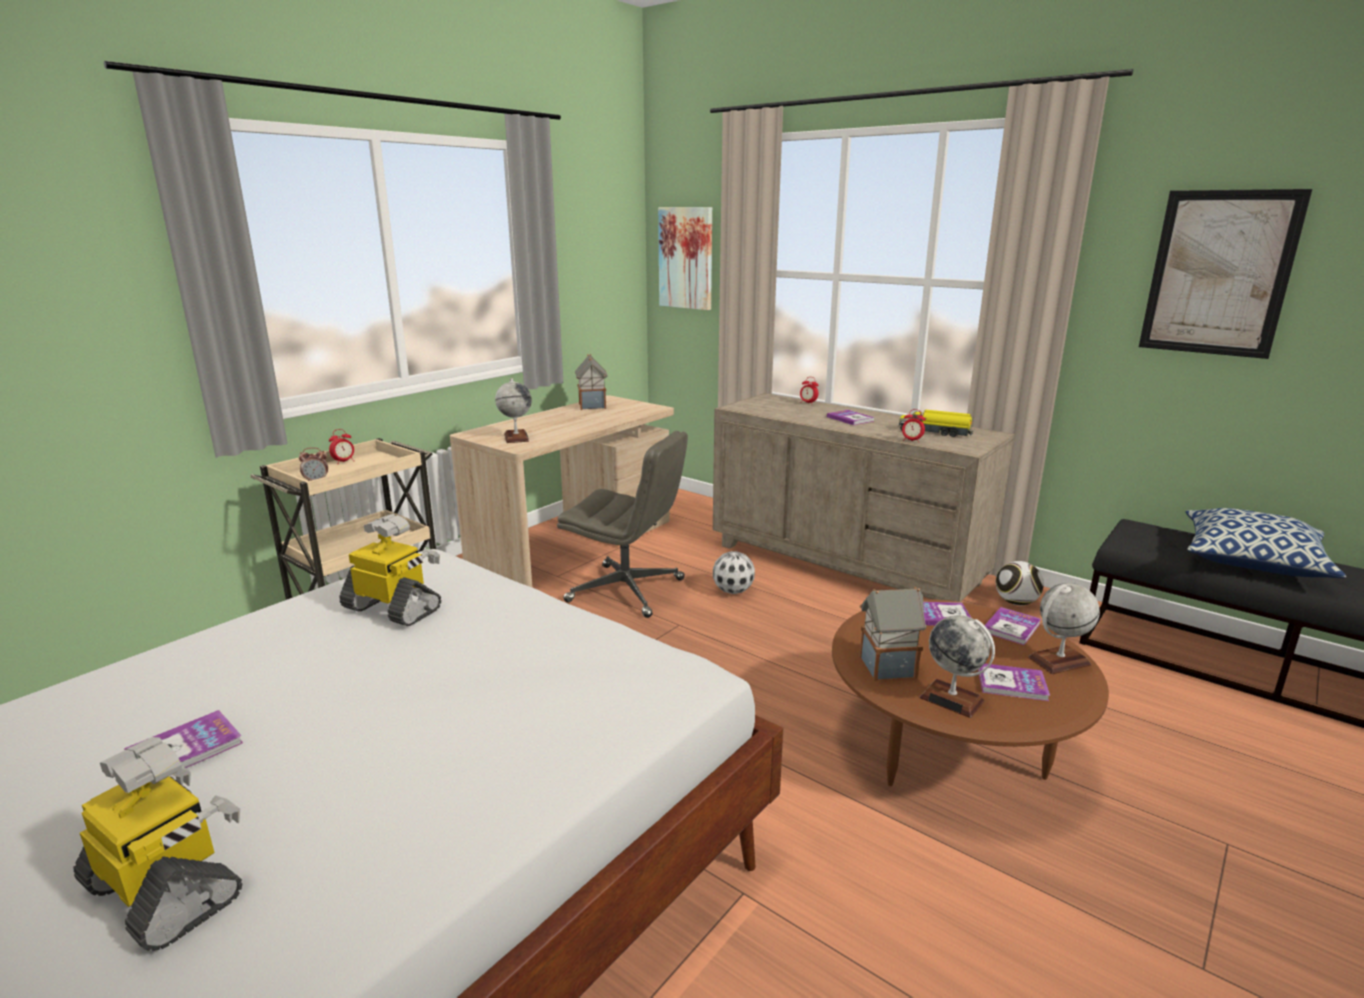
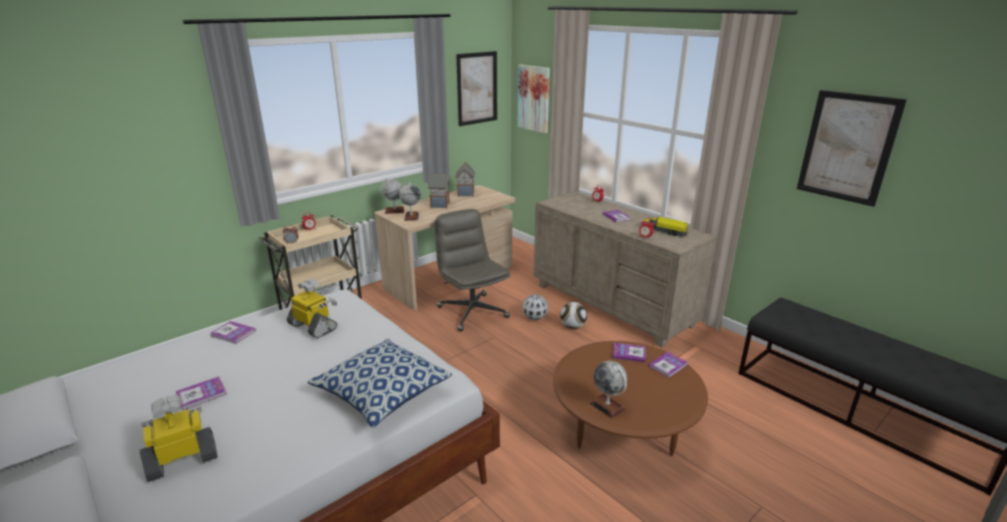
camera: 10 degrees right, 5 degrees up
(167, 891) = (183, 459): toy robot -> toy robot turned 75 degrees counterclockwise
(598, 242) = (477, 88): none -> picture
(627, 590) = (472, 312): grey office chair -> grey office chair turned 150 degrees counterclockwise
(886, 667) = (579, 383): toy house -> toy house (439, 205)
(1012, 683) = (647, 401): book -> book (233, 333)
(1016, 602) = (711, 342): football -> football (573, 326)
(1059, 661) = (684, 390): globe -> globe (394, 211)
(1251, 561) = (846, 337): pillow -> pillow (382, 393)

